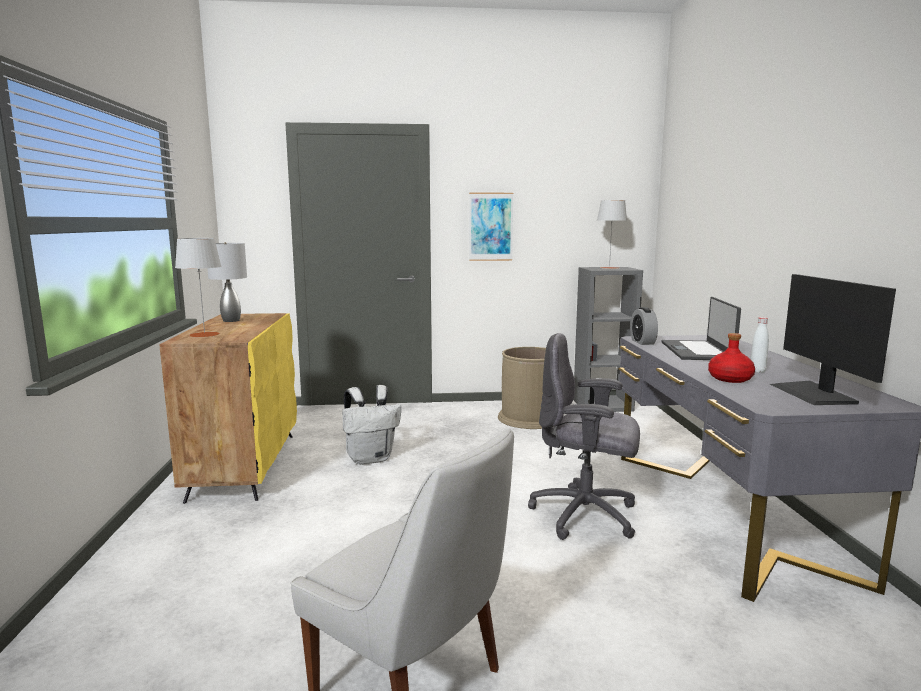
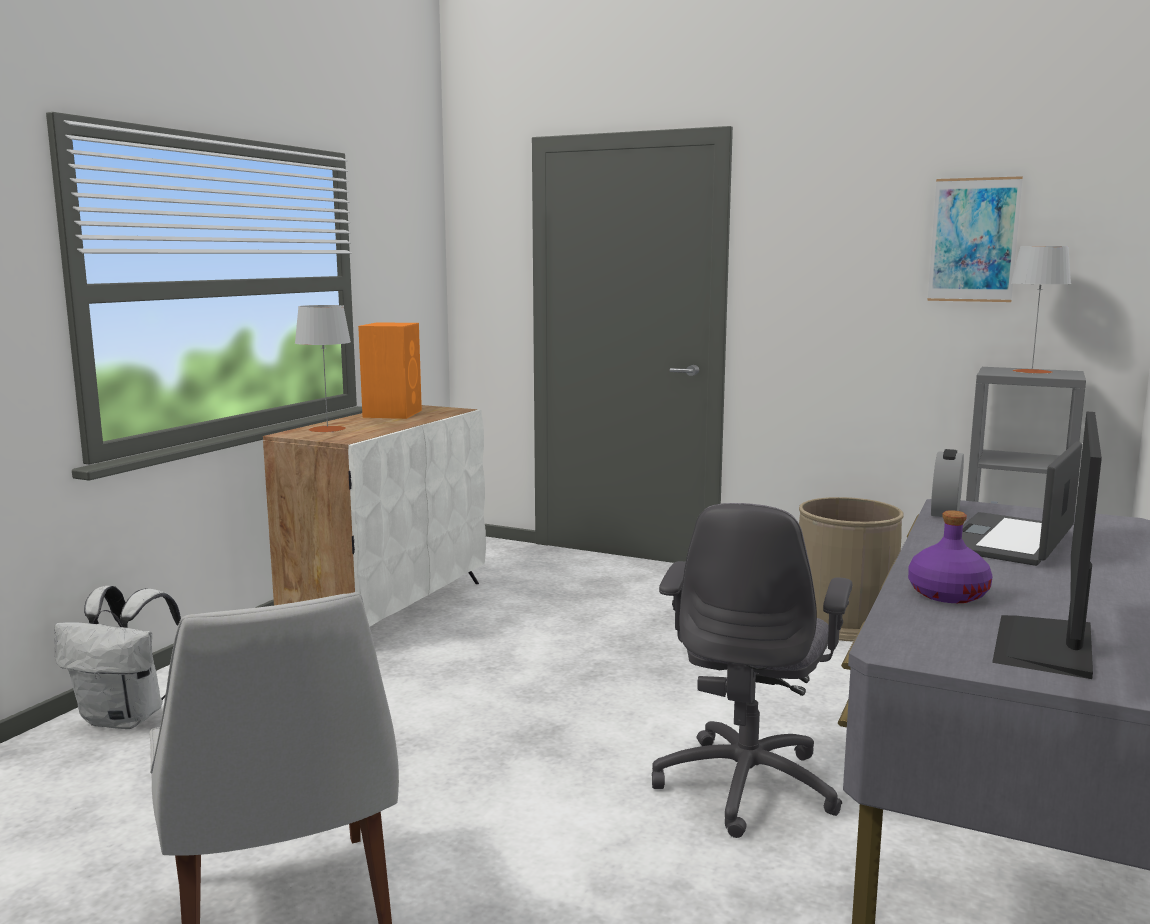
camera: 30 degrees right, 0 degrees up
(230, 320) = (393, 413): grey table lamp -> orange speaker
(244, 465) = (388, 608): yellow cabinet -> white cabinet
(371, 458) = (541, 632): white backpack -> white backpack (127, 718)
(491, 227) = (825, 291): picture -> picture (973, 240)
(586, 516) = (747, 784): grey office chair -> grey office chair turned 120 degrees counterclockwise
(729, 379) = (947, 594): red bottle -> purple bottle
(757, 371) = (1037, 591): white bottle -> none

